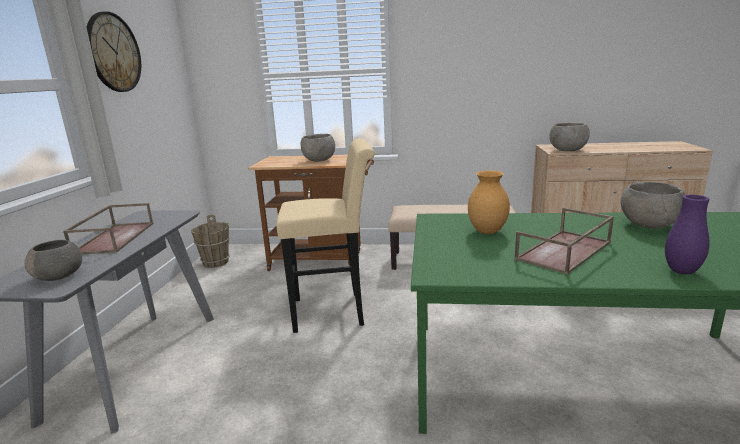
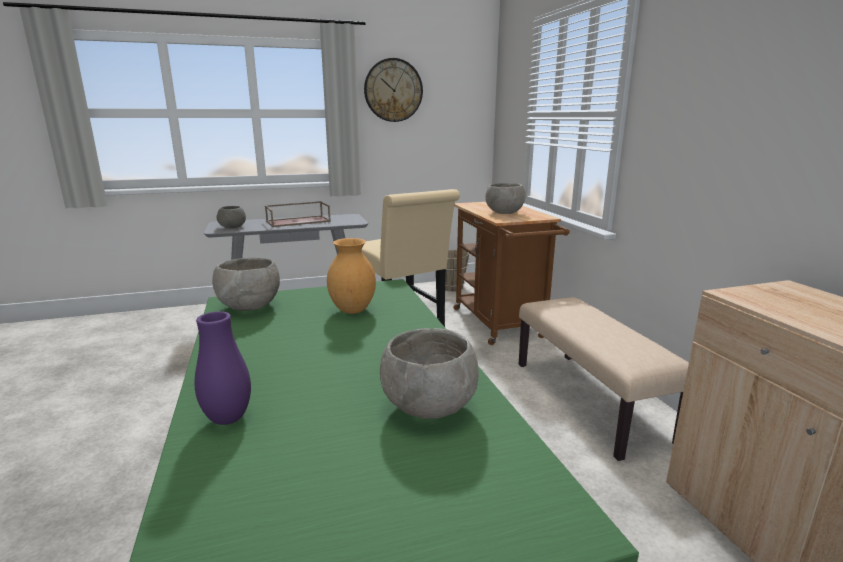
camera: 65 degrees right, 0 degrees up
(564, 251) = (294, 349): brown tray -> none
(567, 150) = (762, 302): grey bowl -> grey bowl (250, 307)

